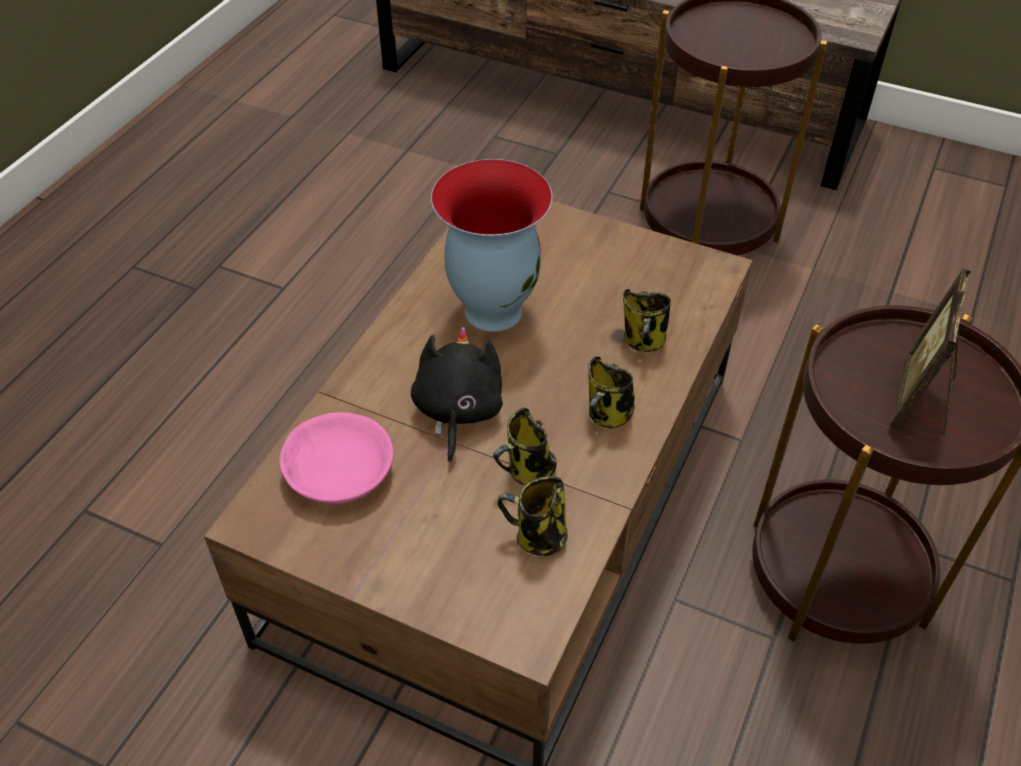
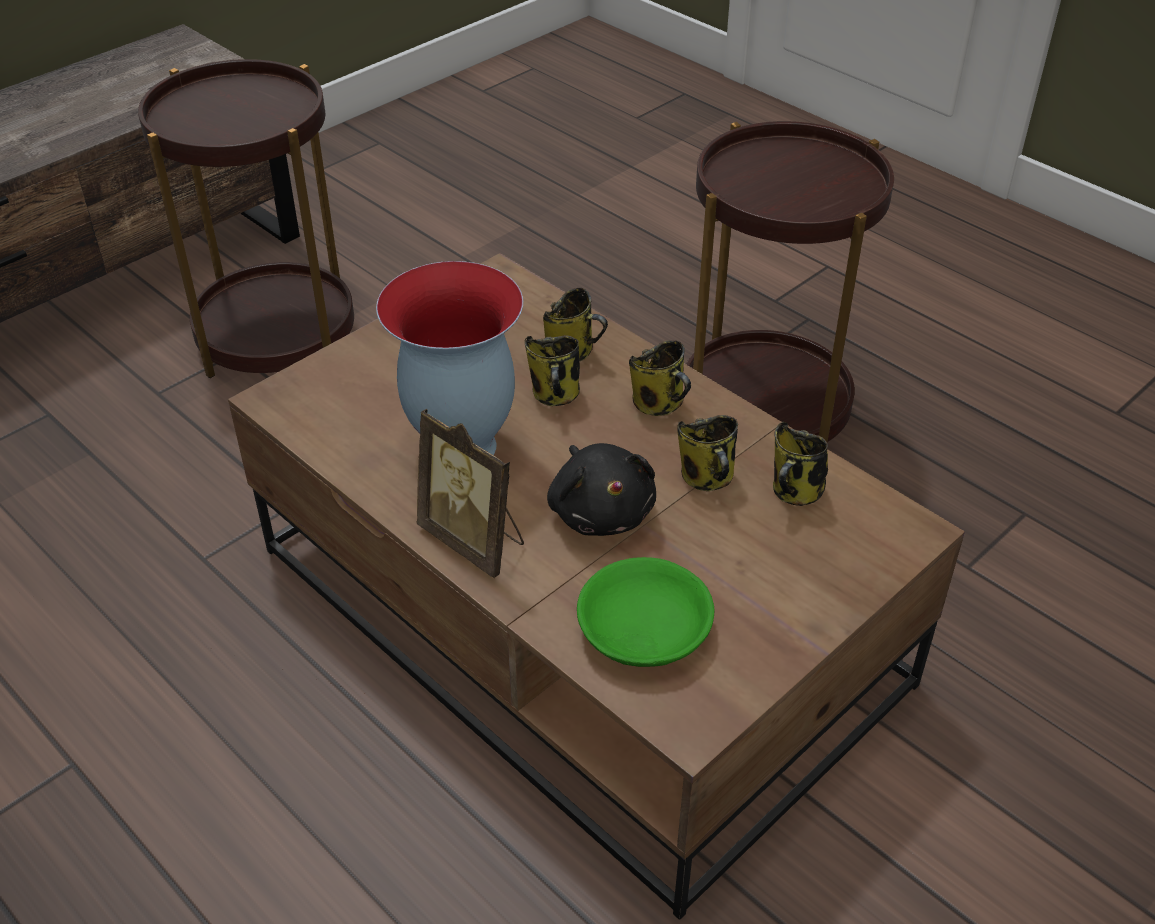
camera: 70 degrees left, 5 degrees down
(338, 469) = (642, 630): pink bowl -> green bowl
(457, 411) = (601, 511): black plush toy -> black plush toy turned 135 degrees counterclockwise
(582, 347) = (556, 396): none -> mug
(921, 401) = (805, 182): picture frame -> picture frame (475, 540)

